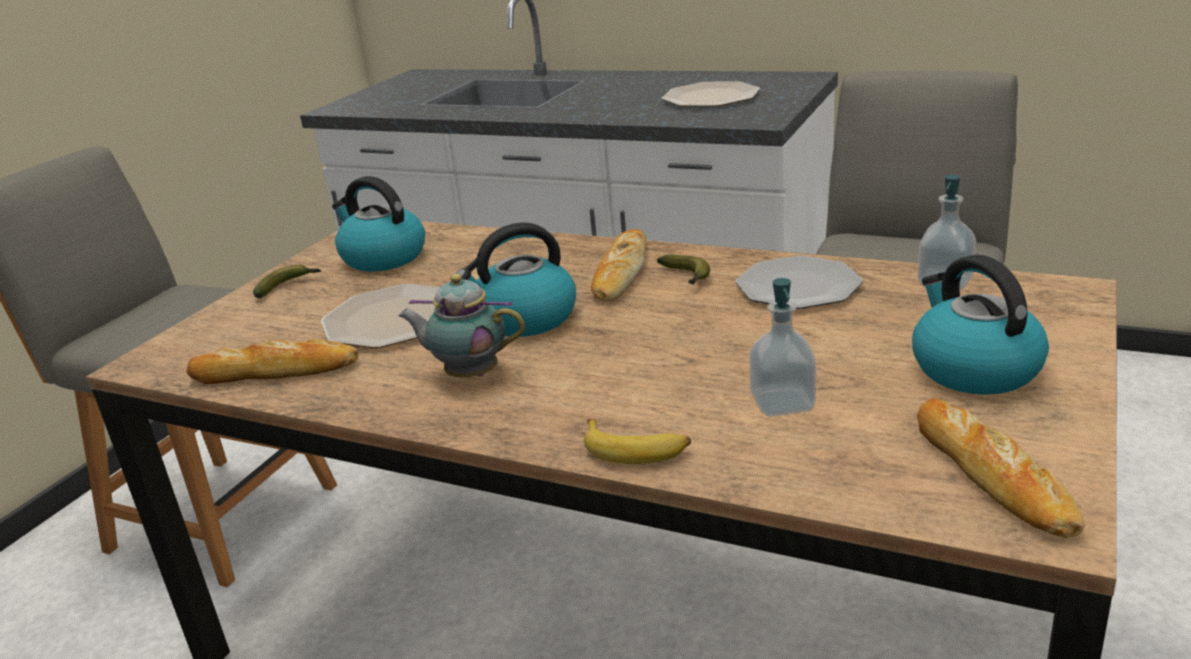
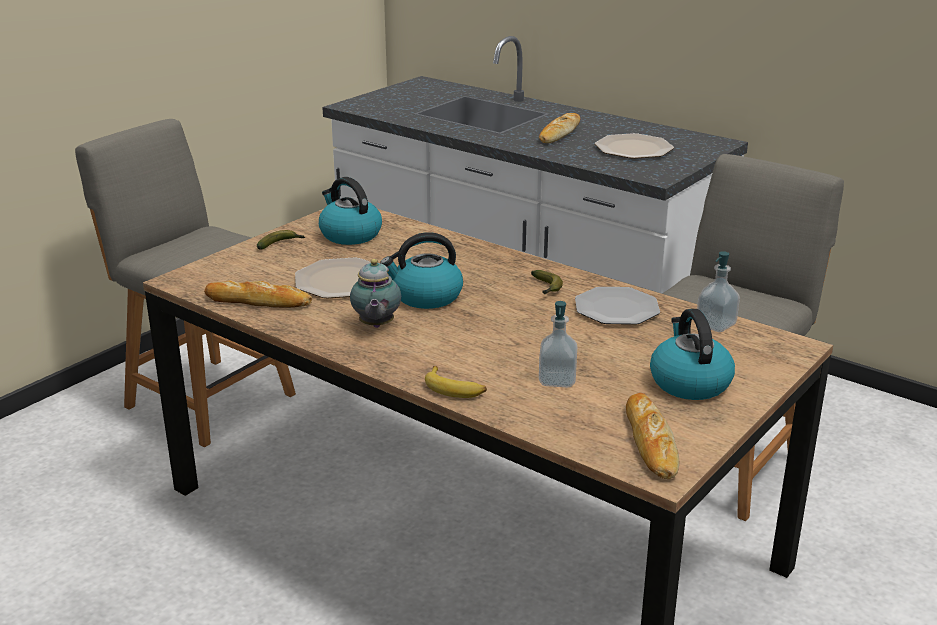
camera: 10 degrees right, 0 degrees up
(469, 374) = (376, 326): teapot -> teapot turned 120 degrees counterclockwise
(620, 273) = (504, 276): bread -> bread (559, 133)

